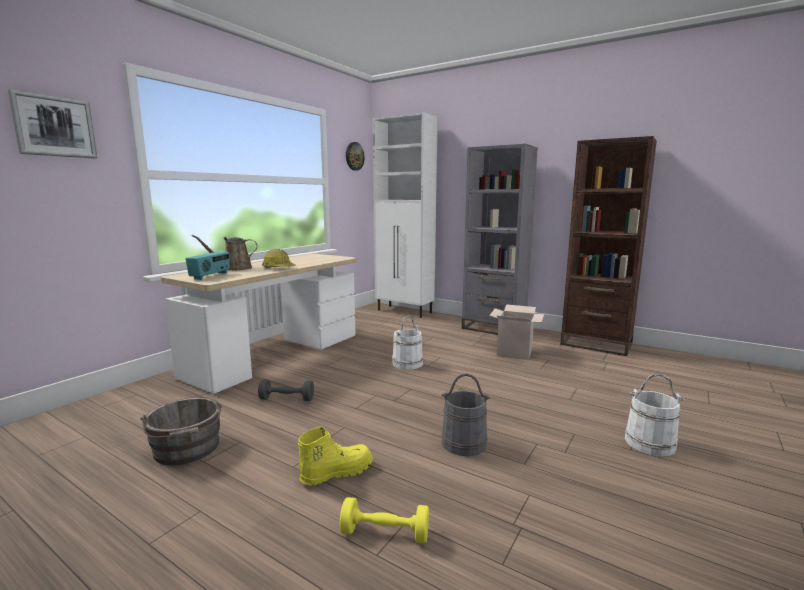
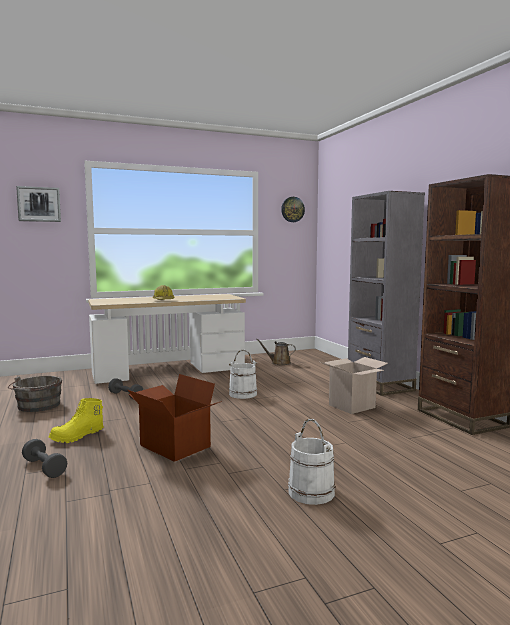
camera: 35 degrees right, 5 degrees down
(211, 276) = (111, 301): radio -> none
(234, 268) = (139, 298): brown watering can -> brown watering can (279, 363)
(336, 472) = (77, 436): yellow boot -> yellow boot turned 135 degrees clockwise
(385, 533) = (44, 468): yellow dumbbell -> grey dumbbell
(405, 311) = (325, 359): white cabinet -> none
(464, 443) = (174, 446): grey bucket -> cardboard box

